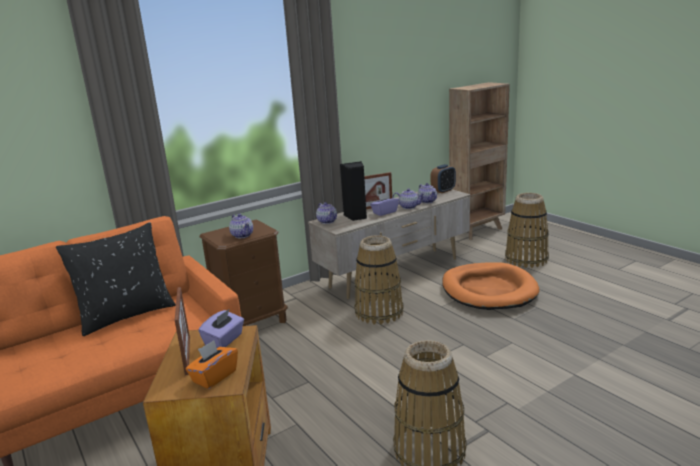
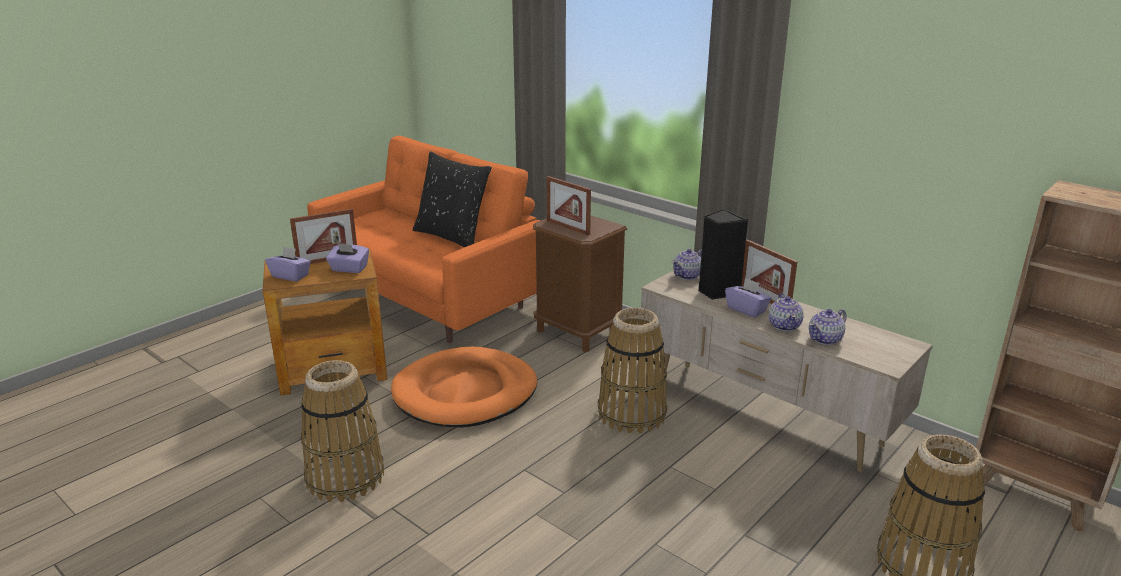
camera: 75 degrees right, 5 degrees up
(214, 376) = (290, 276): orange tissue box -> purple tissue box
(242, 235) = (568, 227): teapot -> picture frame
(443, 191) = (898, 350): alarm clock -> none
(488, 290) = (750, 514): orange dog bed -> orange dog bed (465, 393)

